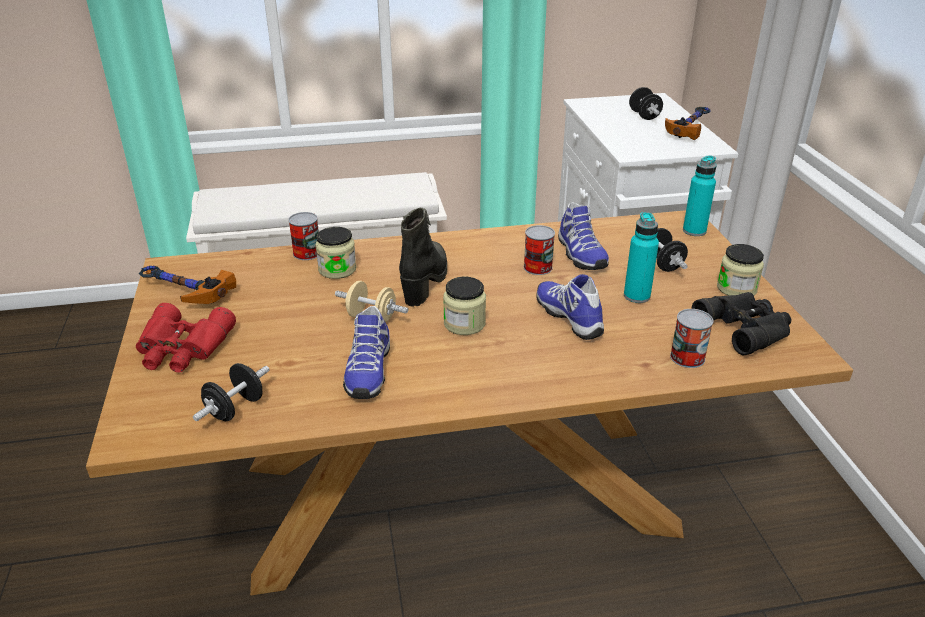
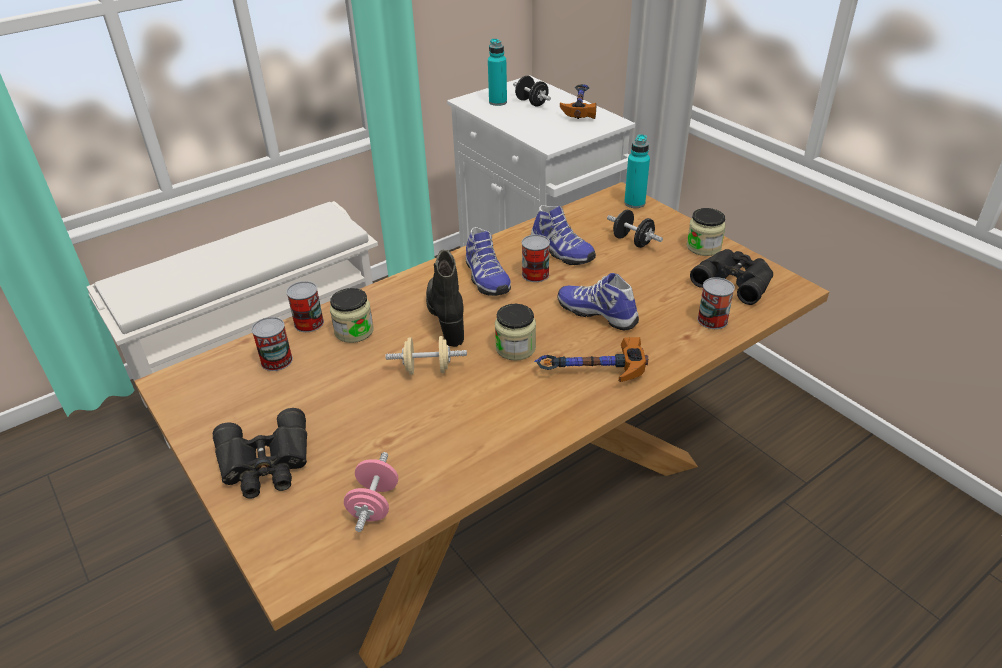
camera: 25 degrees left, 5 degrees up
(182, 292) = (212, 405): hammer -> hammer (590, 373)
(182, 348) = (266, 464): red binoculars -> black binoculars
(235, 408) = (374, 504): black dumbbell -> pink dumbbell
(257, 274) = (276, 360): none -> can
(367, 371) = (467, 423): shoe -> shoe (485, 278)
(636, 296) = (635, 277): turquoise bottle -> turquoise bottle (498, 102)

